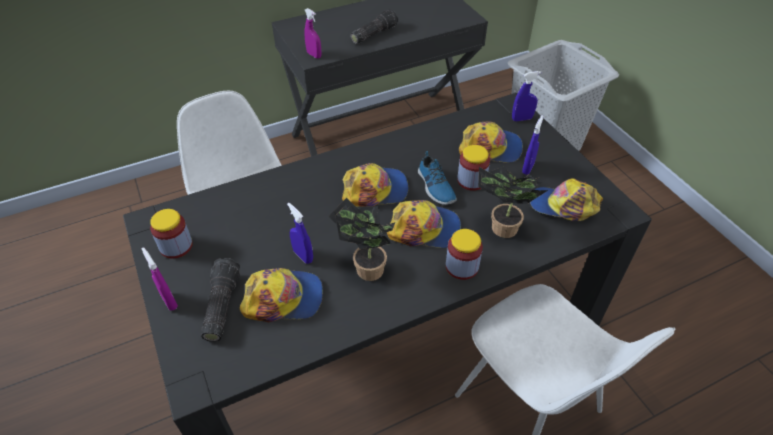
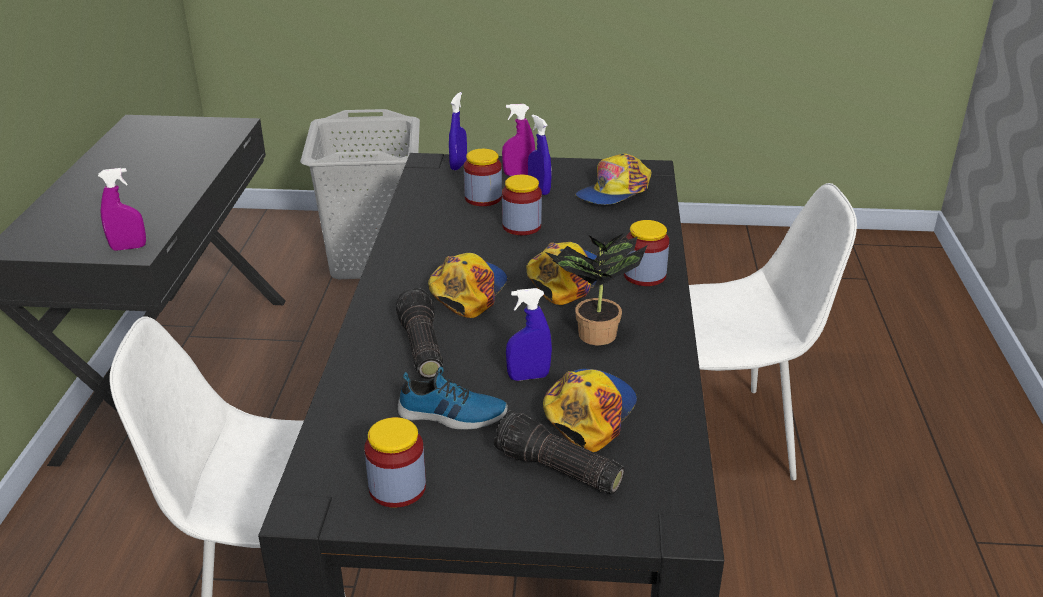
camera: 60 degrees left, 15 degrees down
(169, 301) = (506, 519): purple spray bottle -> purple spray bottle (518, 174)
(373, 34) = (157, 191): flashlight -> flashlight (419, 347)
(435, 187) = (506, 250): shoe -> shoe (452, 415)
(490, 148) = (483, 198): cap -> jar
(500, 229) = (611, 236): potted plant -> none

